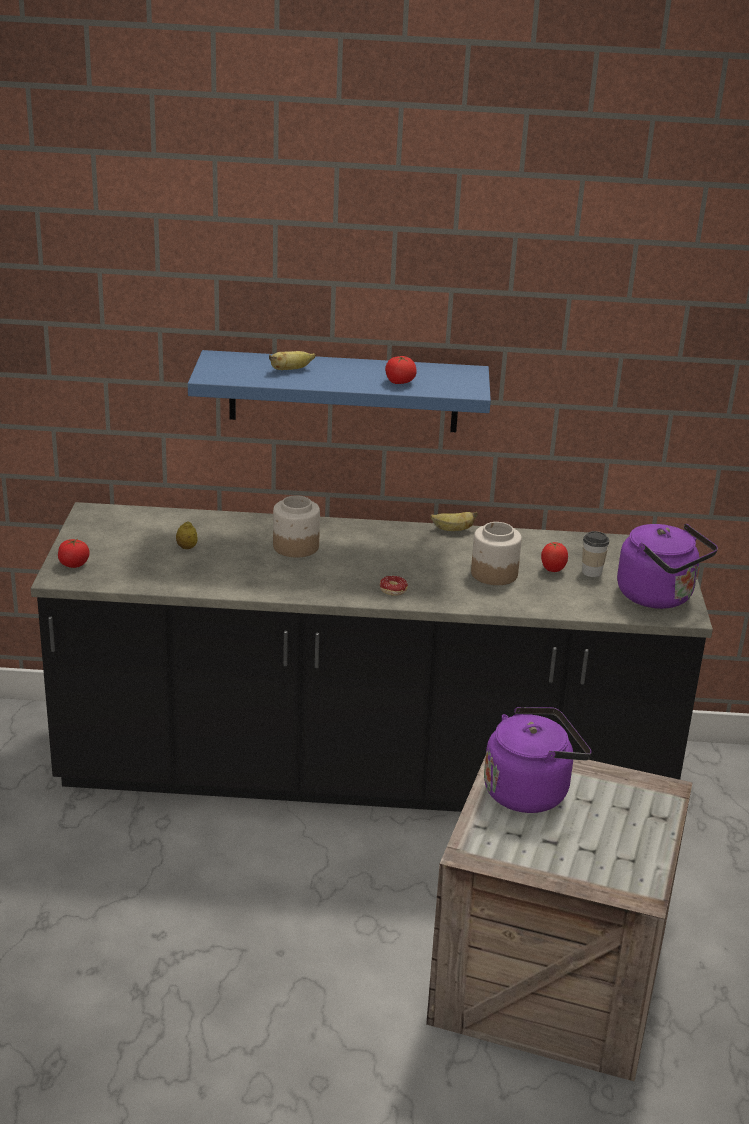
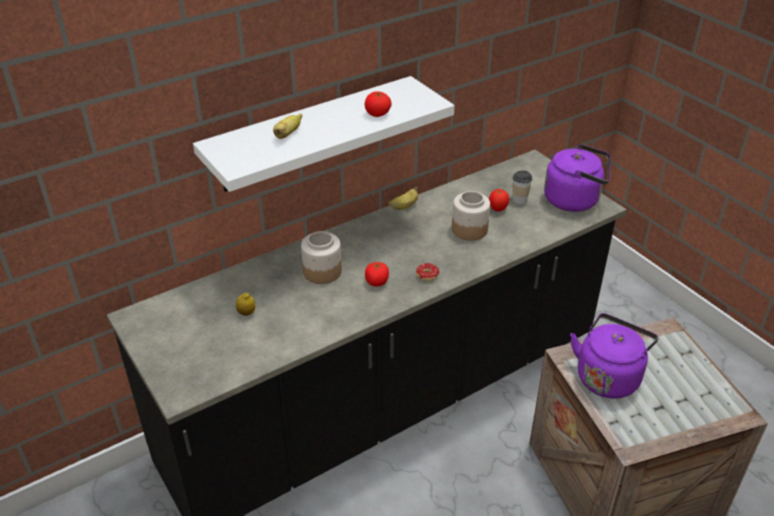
camera: 35 degrees left, 10 degrees up
(74, 564) = (177, 375): tomato -> tomato (377, 282)
(343, 391) = (310, 134): blue shelf -> white shelf

